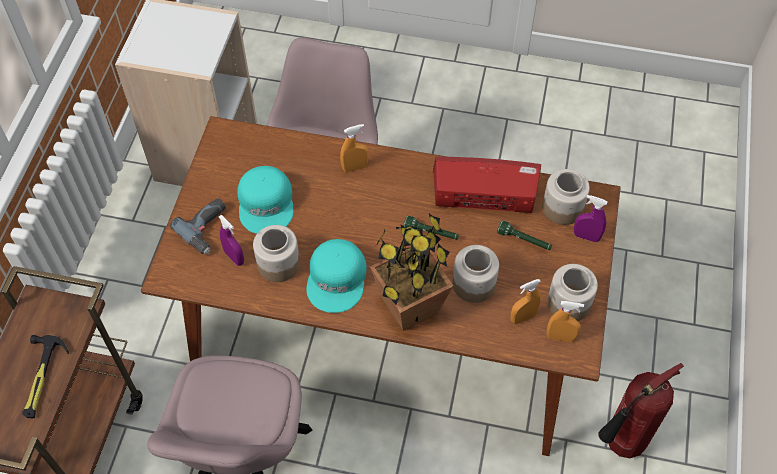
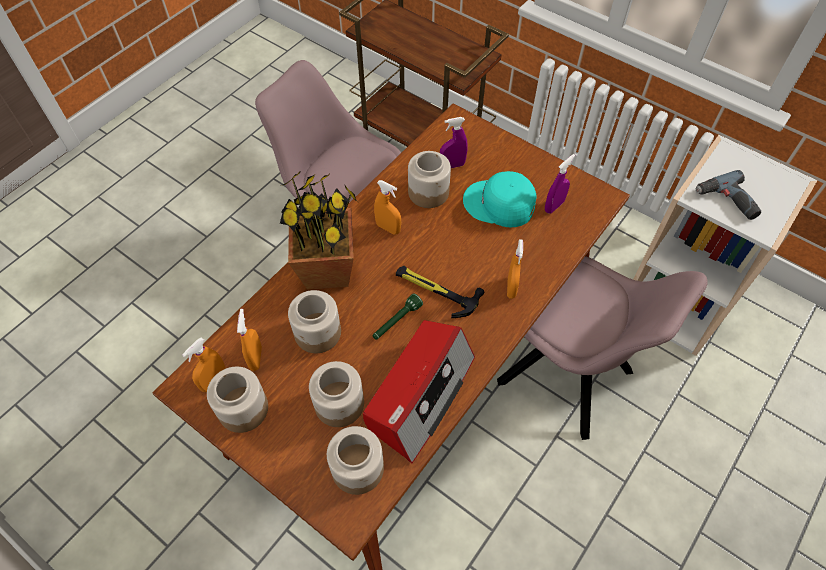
camera: 115 degrees right, 0 degrees up
(41, 377) = (415, 48): hammer -> hammer (435, 290)
(208, 229) = (492, 157): power drill -> power drill (727, 202)
(337, 279) = (388, 228): turquoise cap -> orange spray bottle
(524, 240) = (339, 404): green flashlight -> jar
(586, 236) = (307, 473): purple spray bottle -> purple spray bottle (554, 206)
(620, 445) = (191, 528): fire extinguisher -> none

